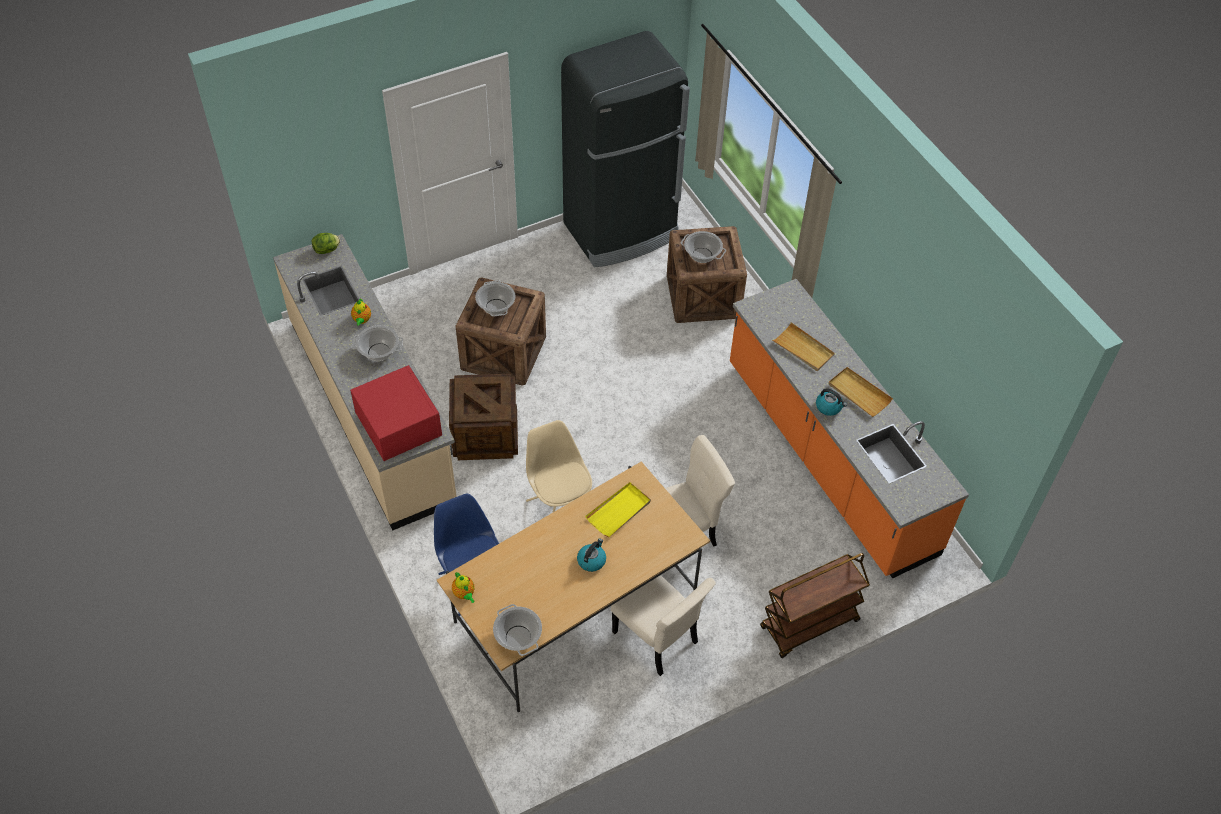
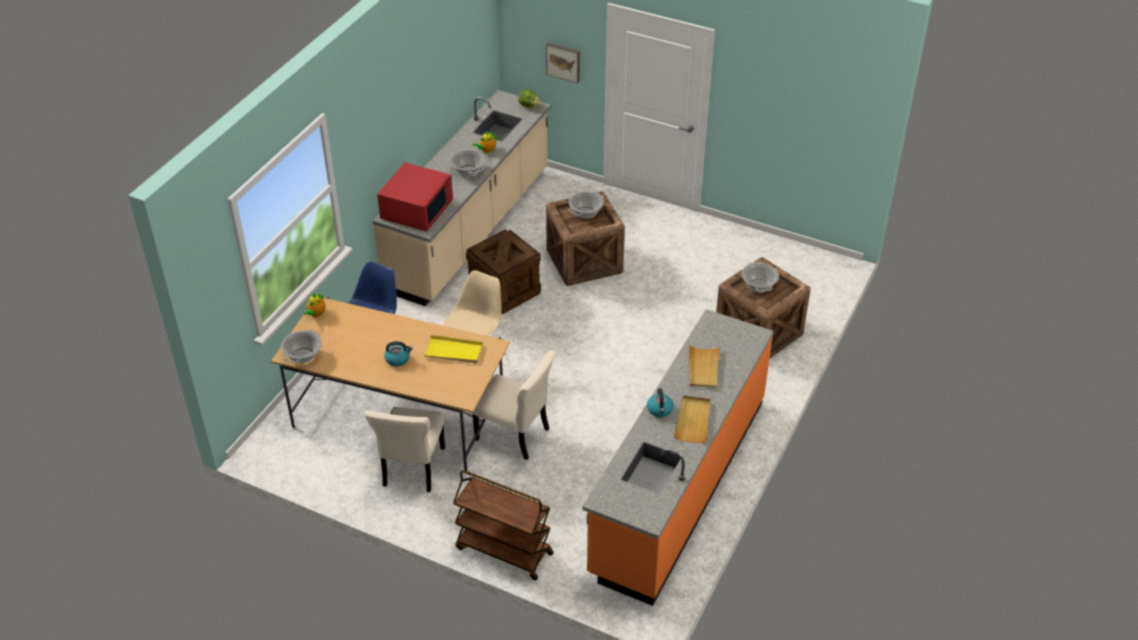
camera: 55 degrees right, 10 degrees down
(341, 181) = (563, 61): none -> picture
(621, 231) = (769, 258): black fridge -> none

